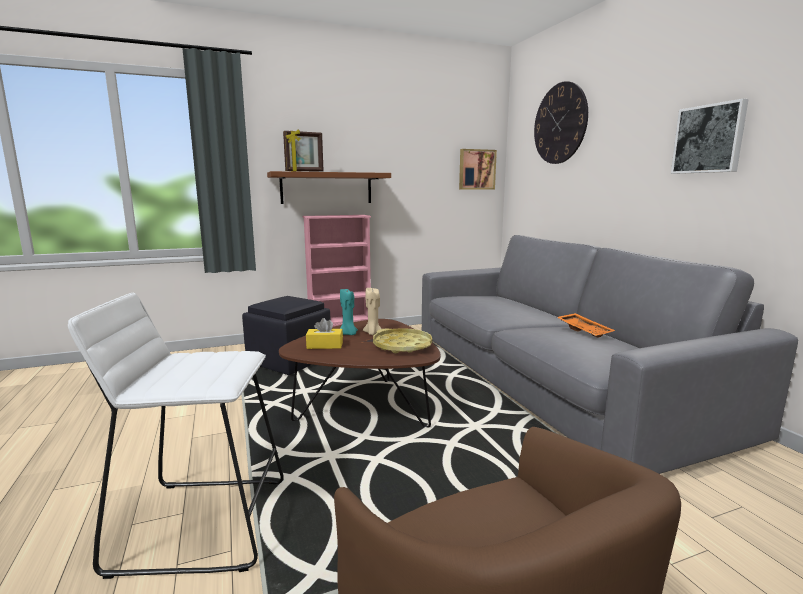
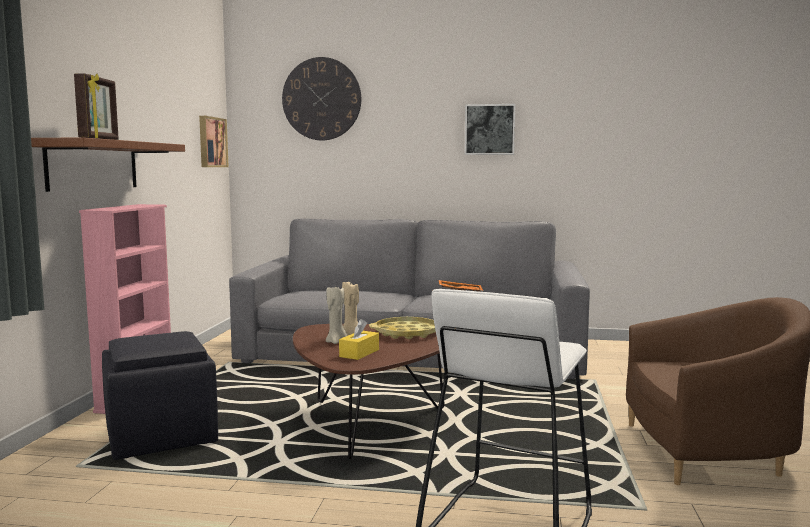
camera: 60 degrees left, 5 degrees down
(348, 334) = (336, 342): turquoise candle -> beige candle

